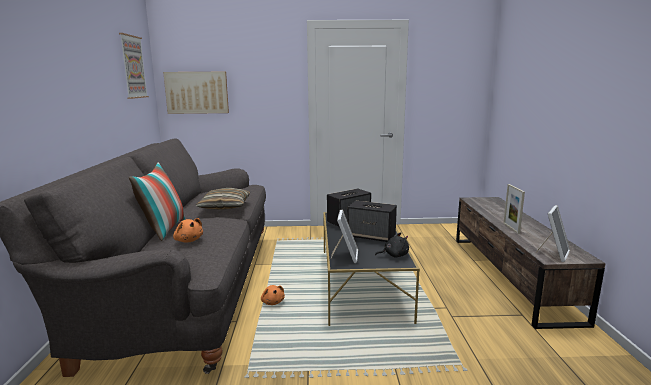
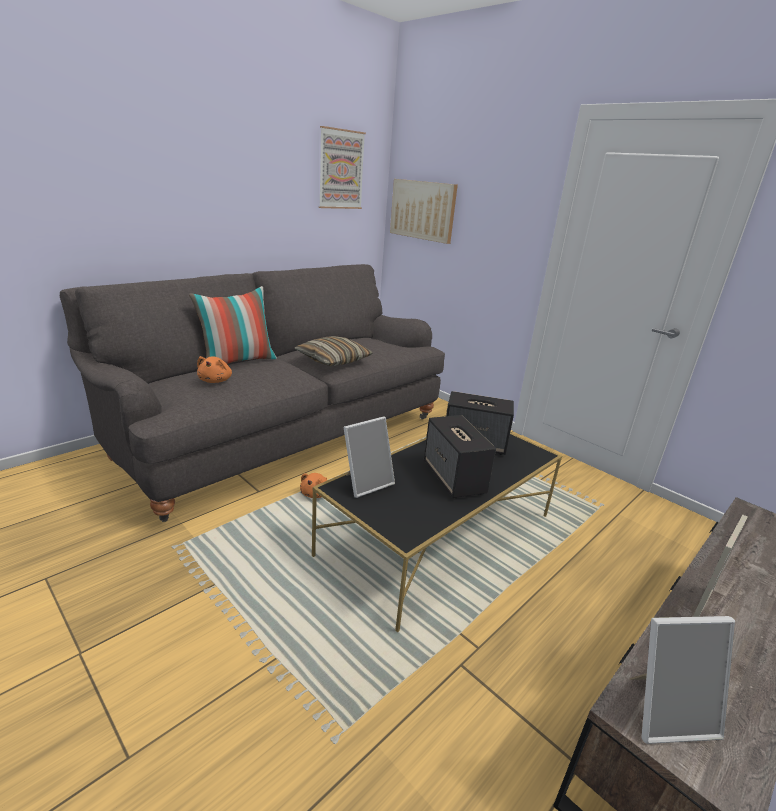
camera: 45 degrees right, 10 degrees up
(394, 255) = (419, 519): black plush toy -> none

